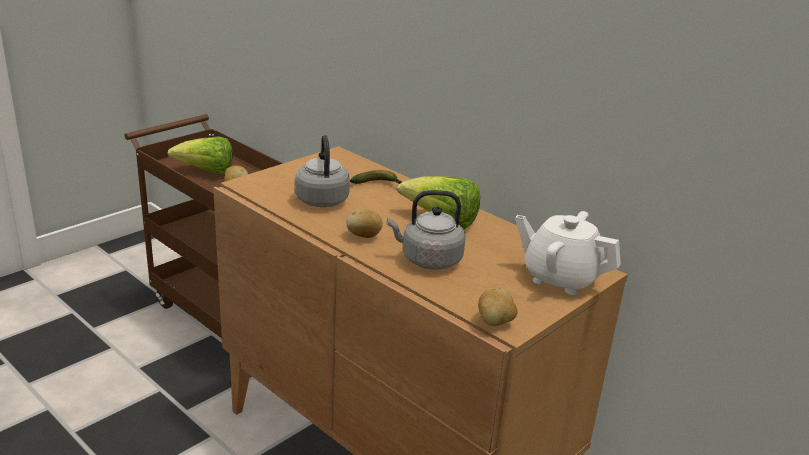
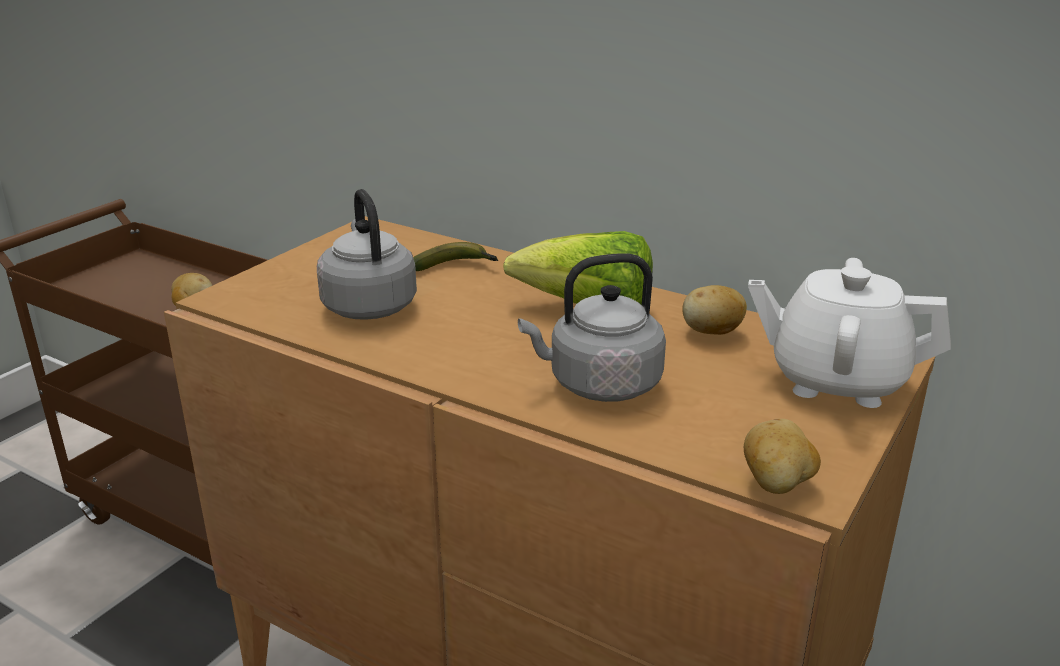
camera: 10 degrees left, 0 degrees up
(206, 172) = (138, 292): lettuce -> none
(364, 236) = (467, 359): potato -> potato (711, 332)

